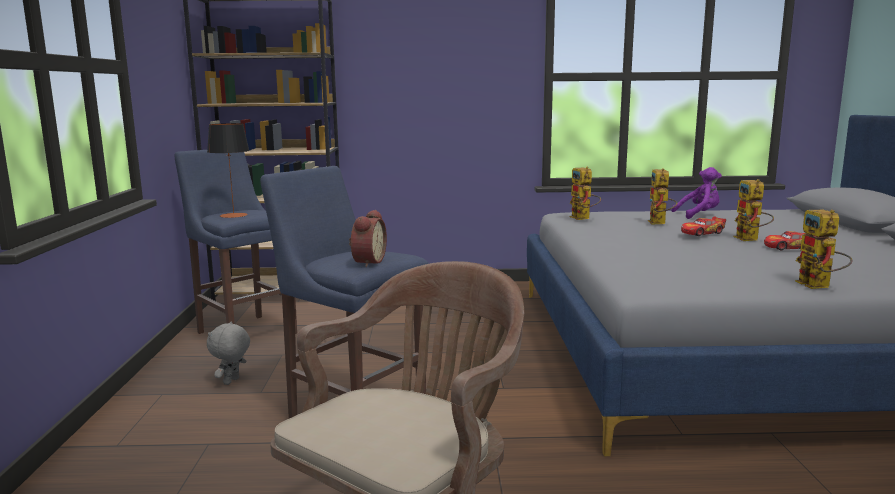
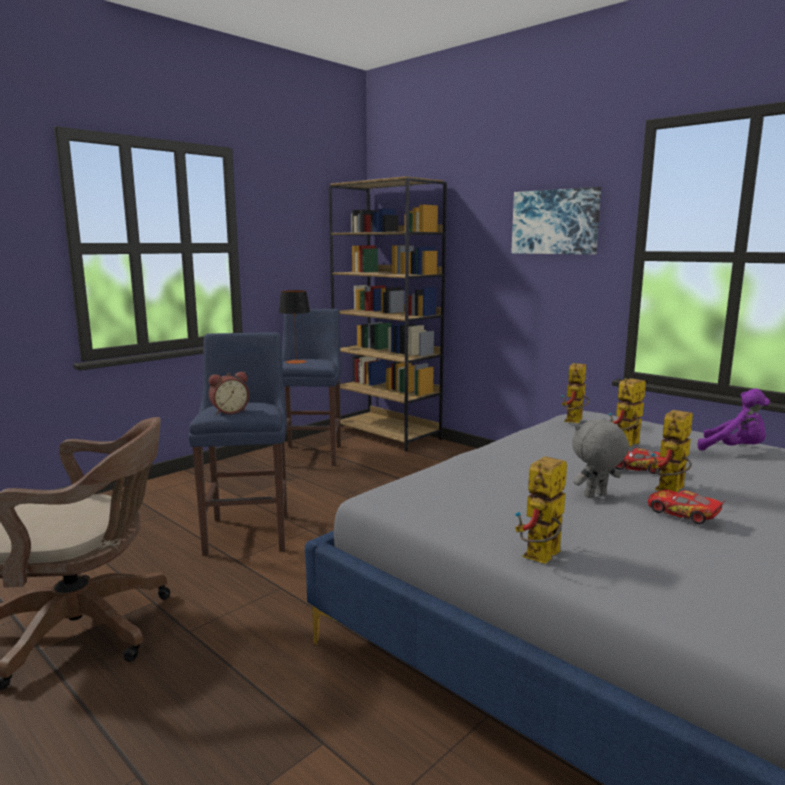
camera: 45 degrees right, 0 degrees up
(232, 381) = (241, 484): grey plush toy -> grey plush toy (595, 496)
(466, 46) = (555, 222): none -> picture

